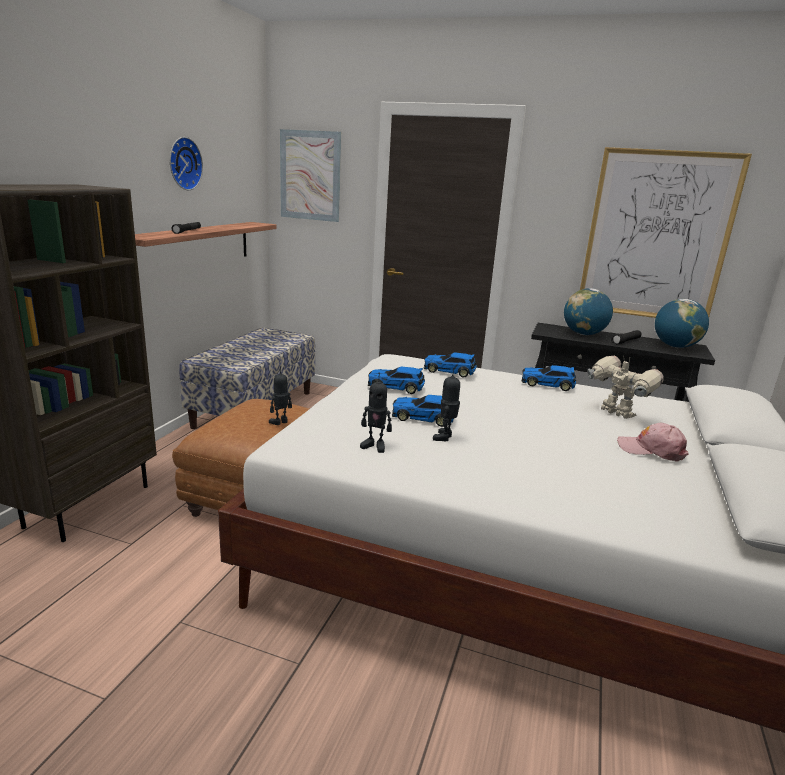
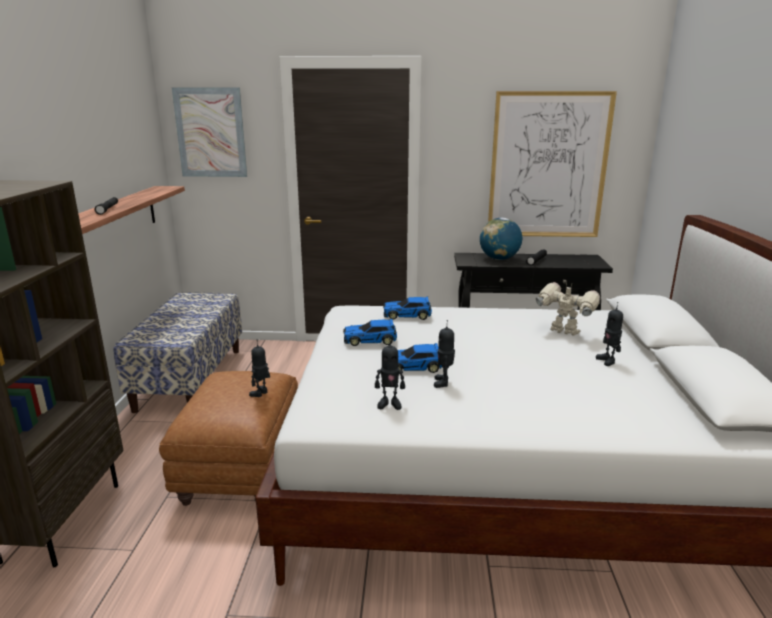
camera: 15 degrees left, 0 degrees up
(183, 163) = (90, 137): wall clock -> none
(548, 384) = (496, 314): toy car -> none
(651, 450) = (608, 361): pink cap -> toy robot
(675, 346) = (576, 260): globe -> none

